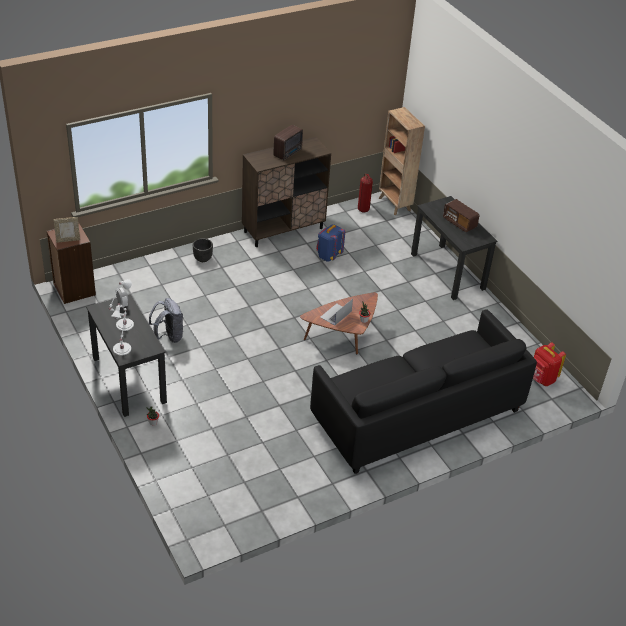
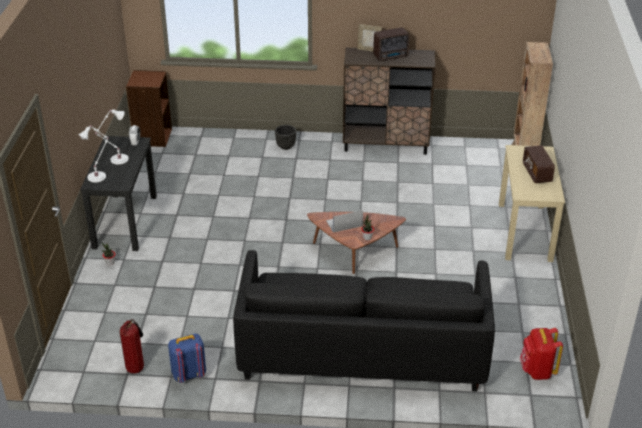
camera: 35 degrees right, 5 degrees down
(68, 240) = (142, 81): picture frame -> picture frame (369, 50)
(168, 336) = (192, 199): grey backpack -> none
(328, 256) = (409, 179): blue backpack -> blue backpack (188, 374)
(362, 209) = (484, 149): fire extinguisher -> fire extinguisher (136, 367)
(448, 271) = (525, 232): black desk -> beige desk

